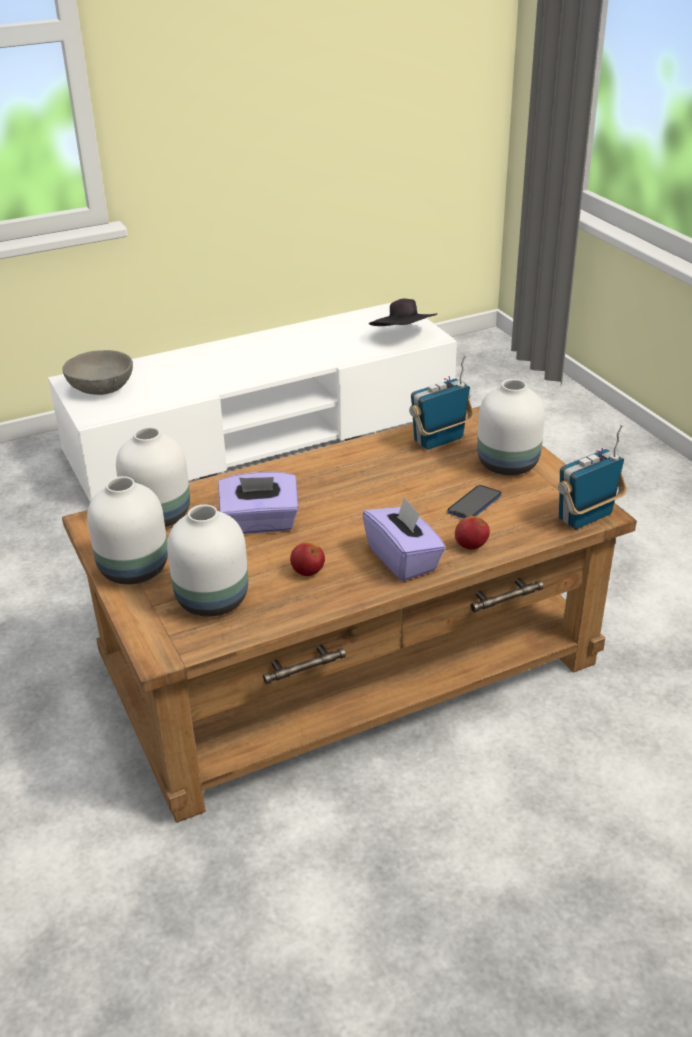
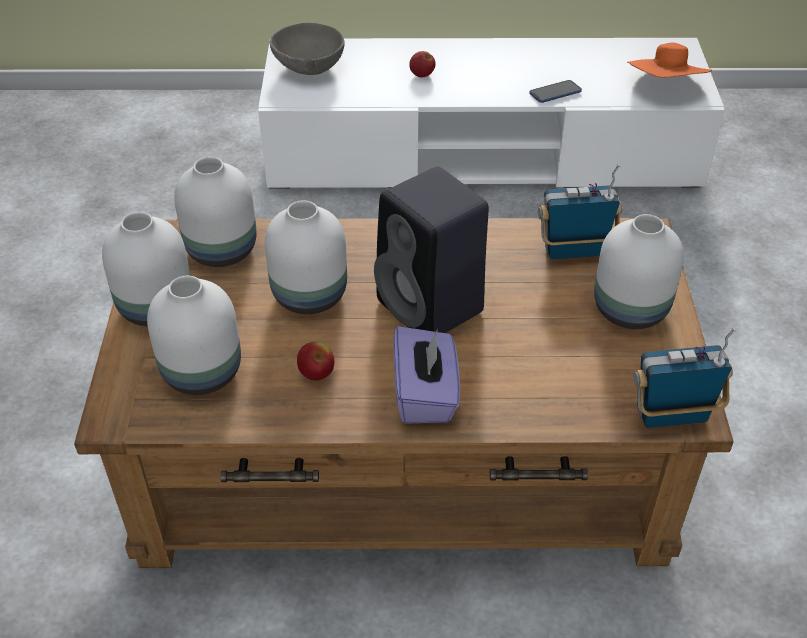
camera: 25 degrees right, 10 degrees up
(260, 523) = (311, 294): purple tissue box -> white vase
(363, 504) = (433, 308): none -> black speaker
(404, 337) = (666, 87): black hat -> orange hat
(471, 546) = (511, 405): apple -> apple (422, 75)
(474, 504) = (554, 350): phone -> phone (555, 93)

